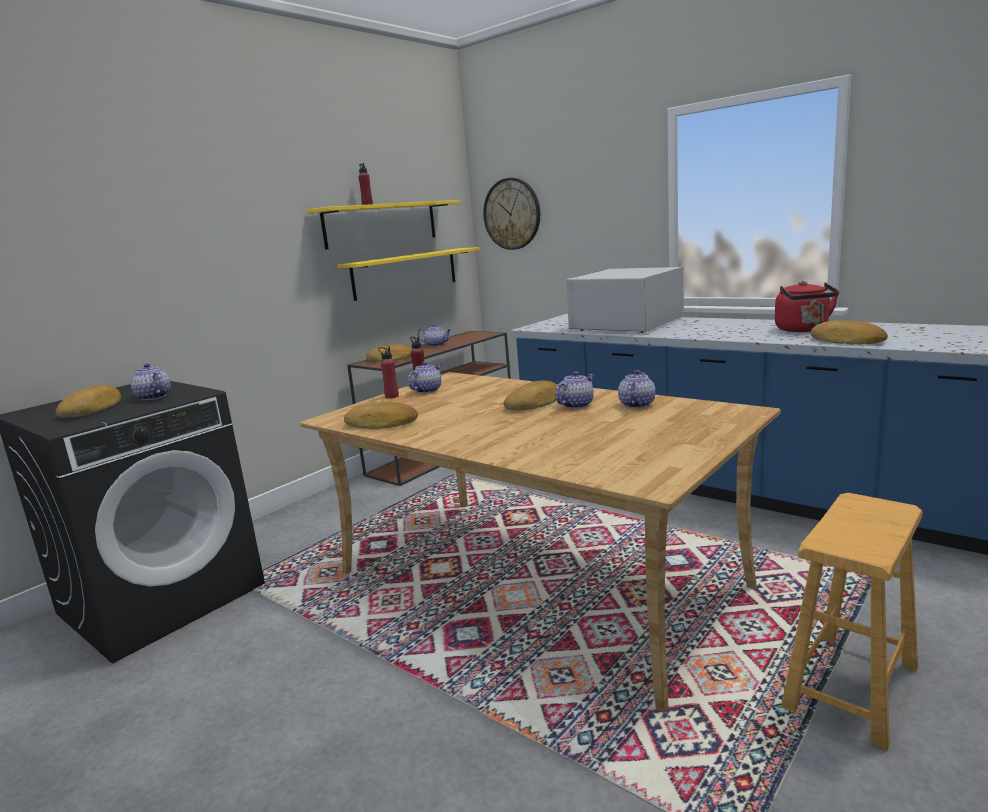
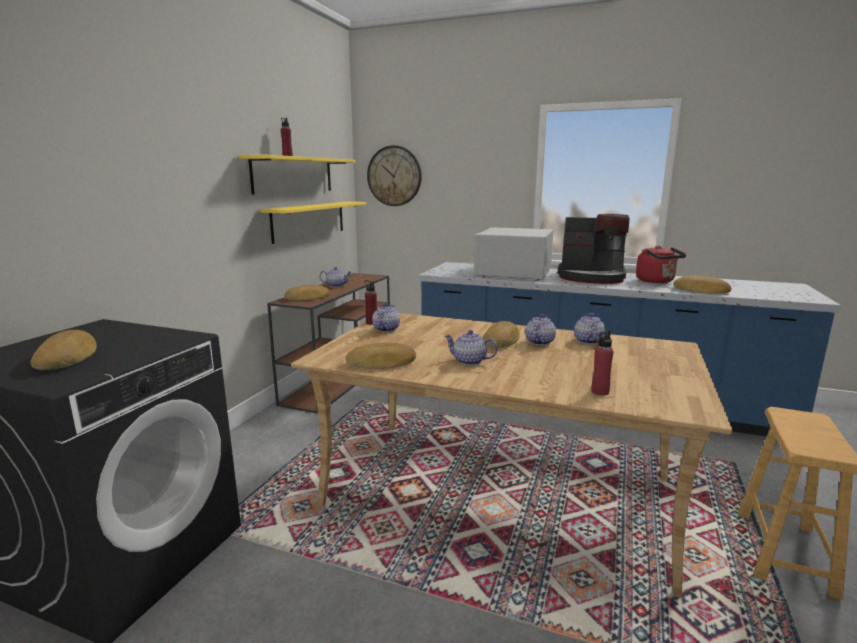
camera: 20 degrees left, 0 degrees up
(153, 397) = (134, 342): teapot -> teapot (469, 361)
(391, 396) = (358, 335): red bottle -> red bottle (600, 391)
(719, 327) = (591, 277): none -> coffee machine

